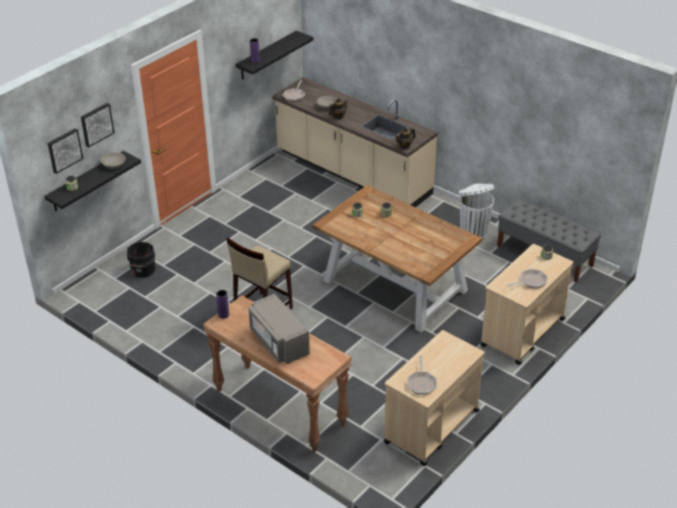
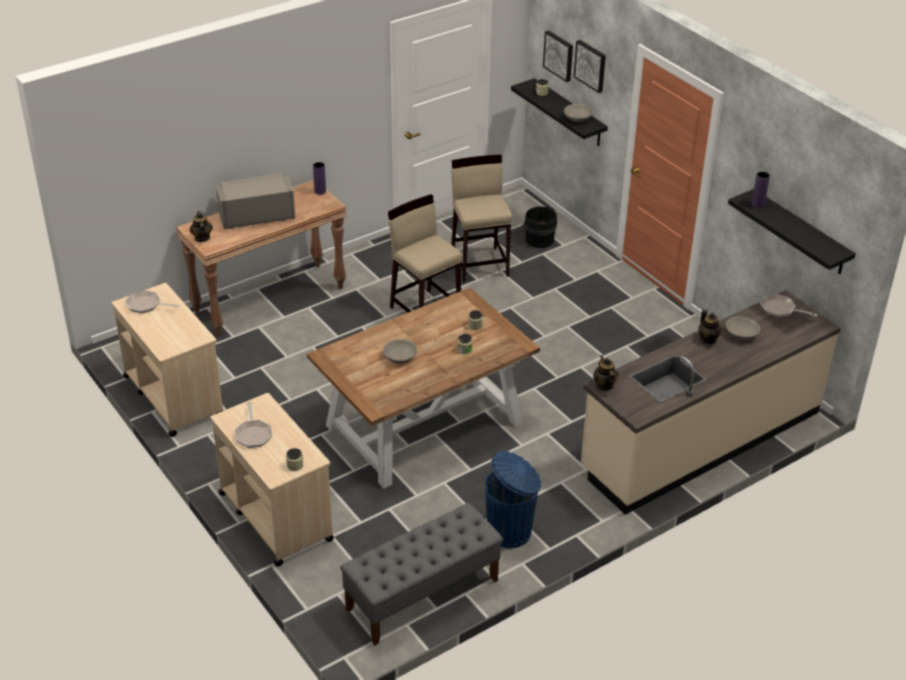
camera: 105 degrees right, 0 degrees up
(188, 295) = (480, 264): none -> beige stool
(325, 366) = (202, 238): none -> teapot
(410, 239) = (400, 357): none -> grey bowl
(473, 232) = (511, 532): white trash can -> blue trash can

